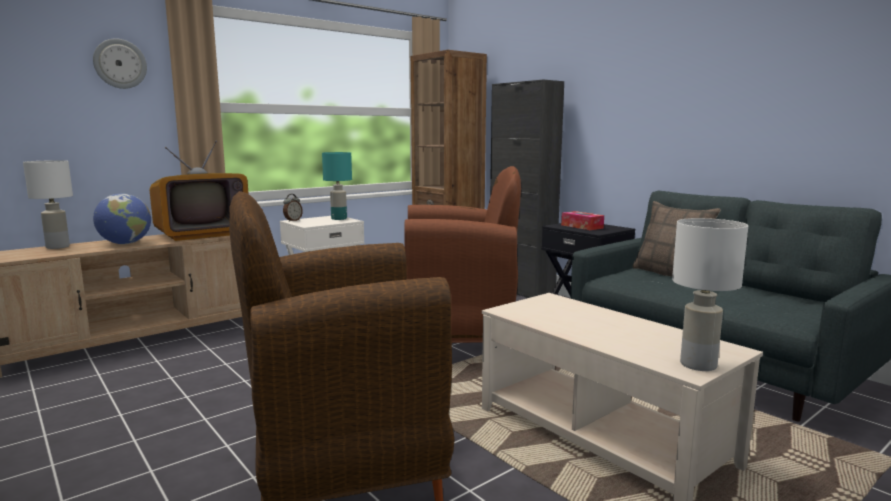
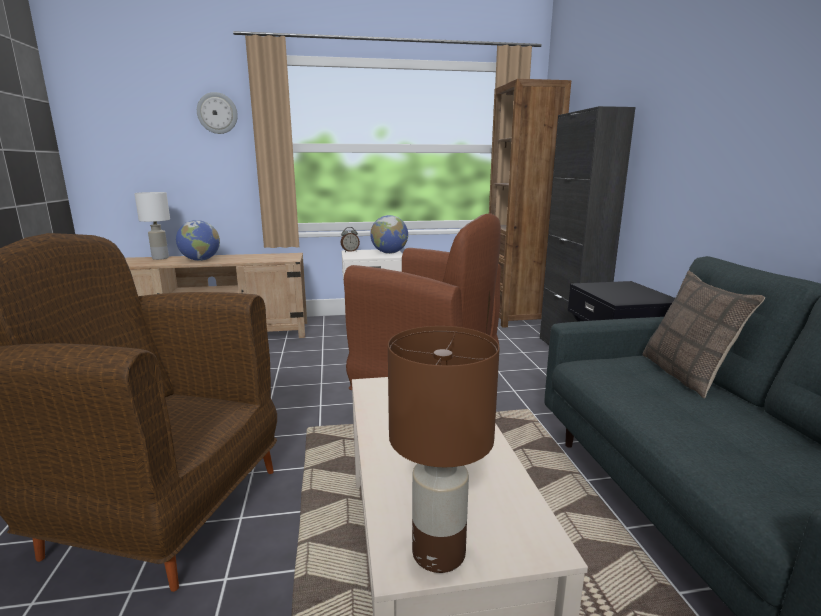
camera: 30 degrees right, 5 degrees up
(202, 234) = (264, 257): television -> none
(339, 219) = (389, 253): turquoise table lamp -> globe
(582, 226) = (616, 290): tissue box -> none
(699, 365) = (439, 554): white table lamp -> brown table lamp

